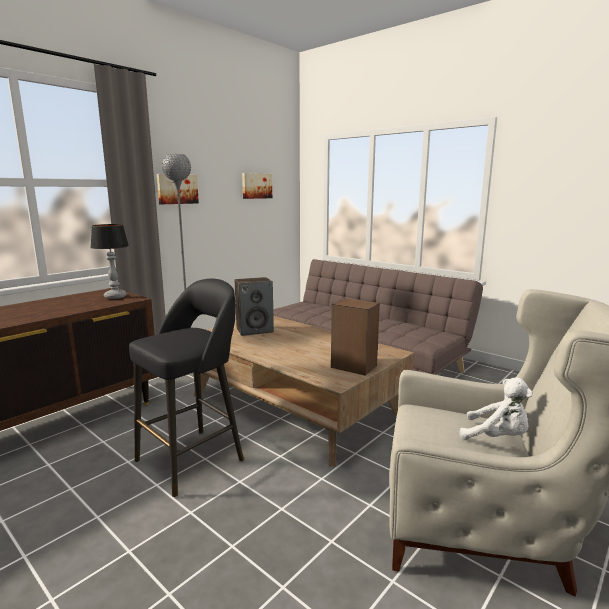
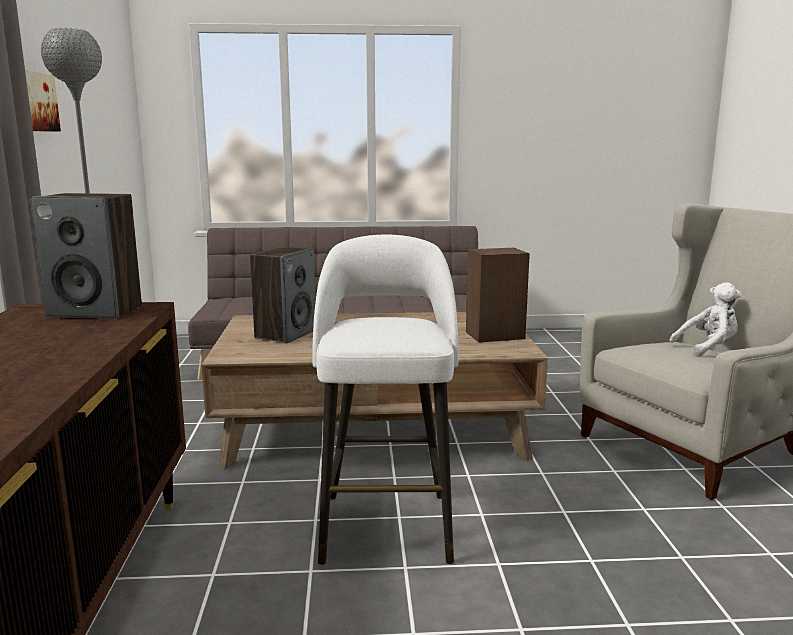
camera: 45 degrees left, 0 degrees up
(116, 297) = (96, 311): table lamp -> speaker
(192, 459) = (386, 524): black stool -> white stool
(256, 186) = (105, 103): picture -> none

